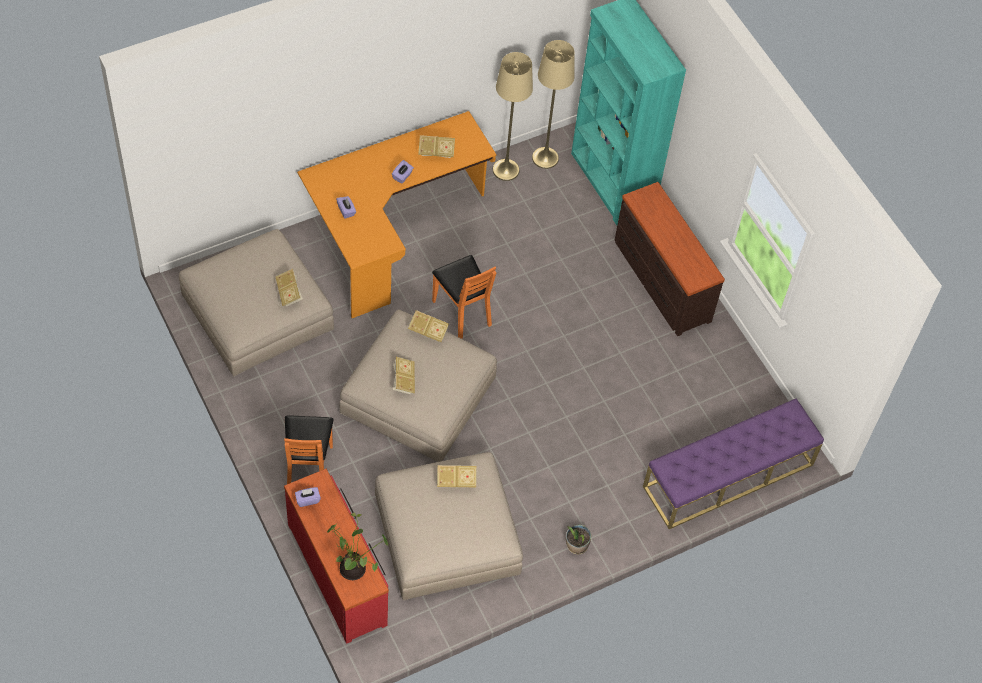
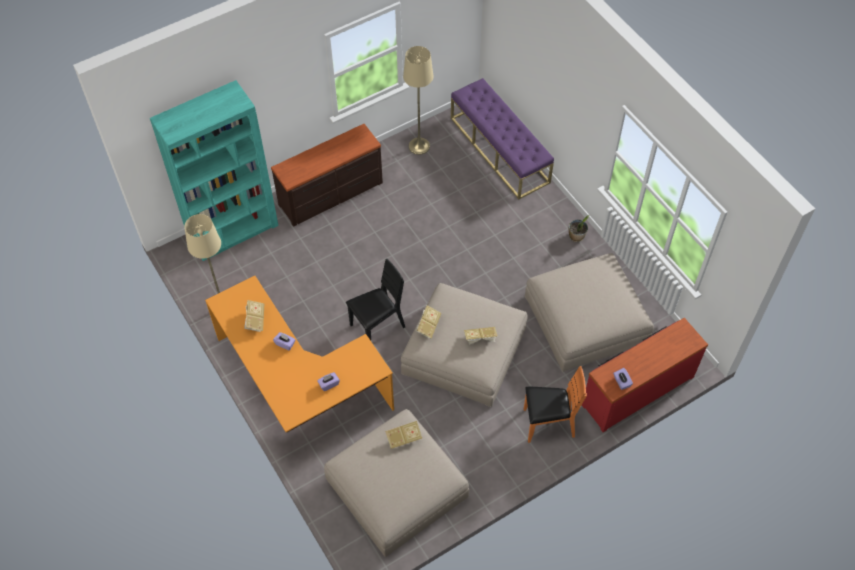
camera: 90 degrees left, 0 degrees up
(355, 568) = (672, 341): potted plant -> none
(456, 480) = (565, 293): book -> none
(462, 312) = (377, 327): orange chair -> black chair
(545, 158) = (208, 279): beige floor lamp -> beige floor lamp (419, 146)

